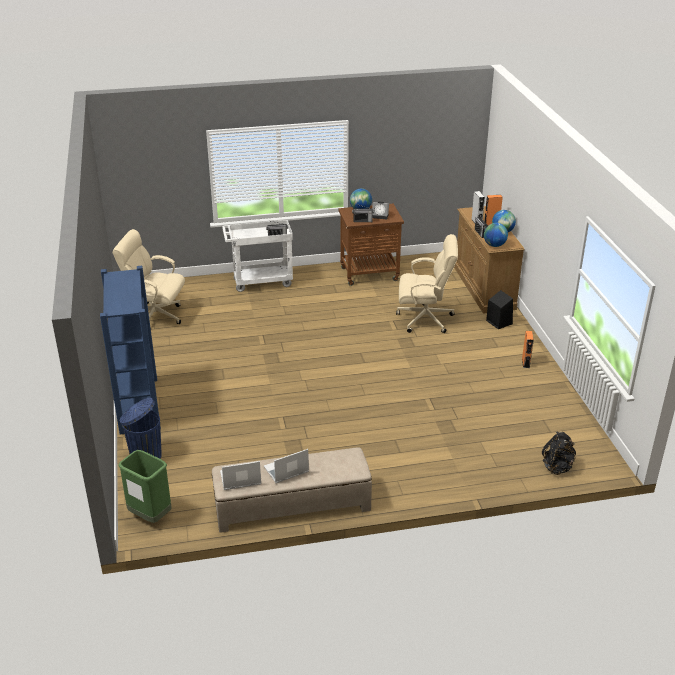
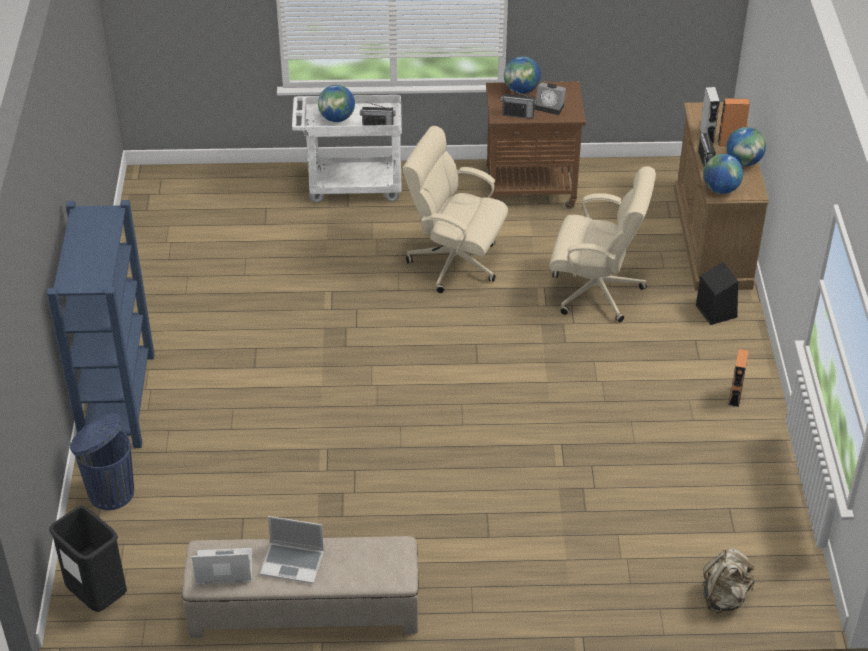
camera: 10 degrees right, 10 degrees up
(150, 516) = (97, 596): green trash can -> black trash can
(155, 317) = (175, 237): beige office chair -> beige office chair (455, 262)
(251, 235) = (337, 118): none -> globe
(286, 470) = (293, 563): laptop -> laptop turned 150 degrees counterclockwise
(557, 467) = (725, 597): black backpack -> beige backpack

